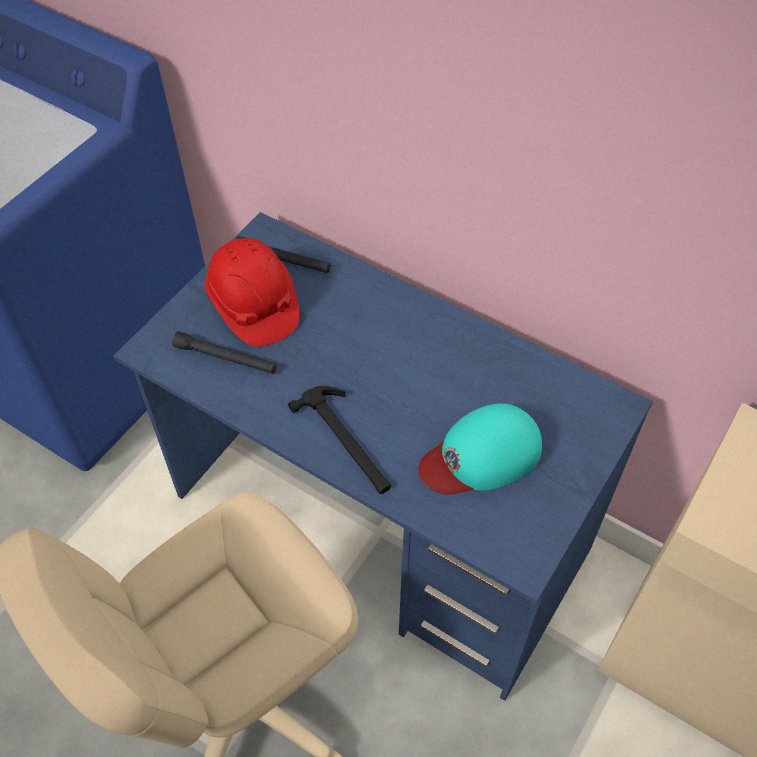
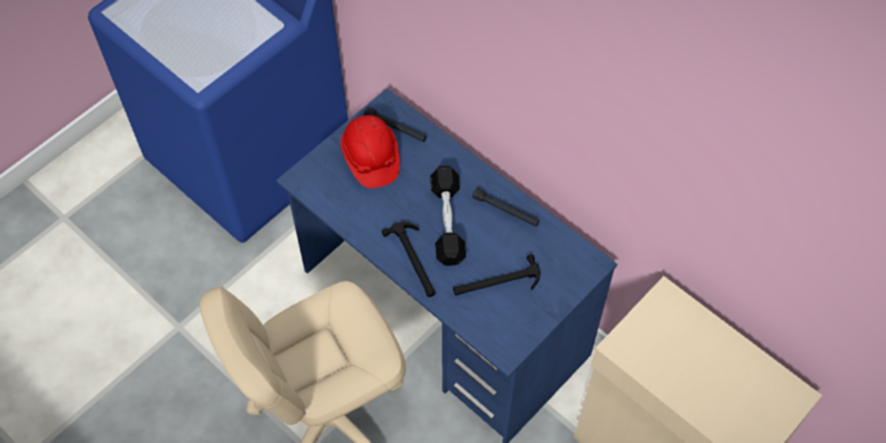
camera: 10 degrees right, 5 degrees up
(225, 358) = (347, 193): black flashlight -> black flashlight (505, 210)
(385, 378) = (447, 222): none -> black dumbbell
(481, 455) = (497, 282): turquoise cap -> hammer

